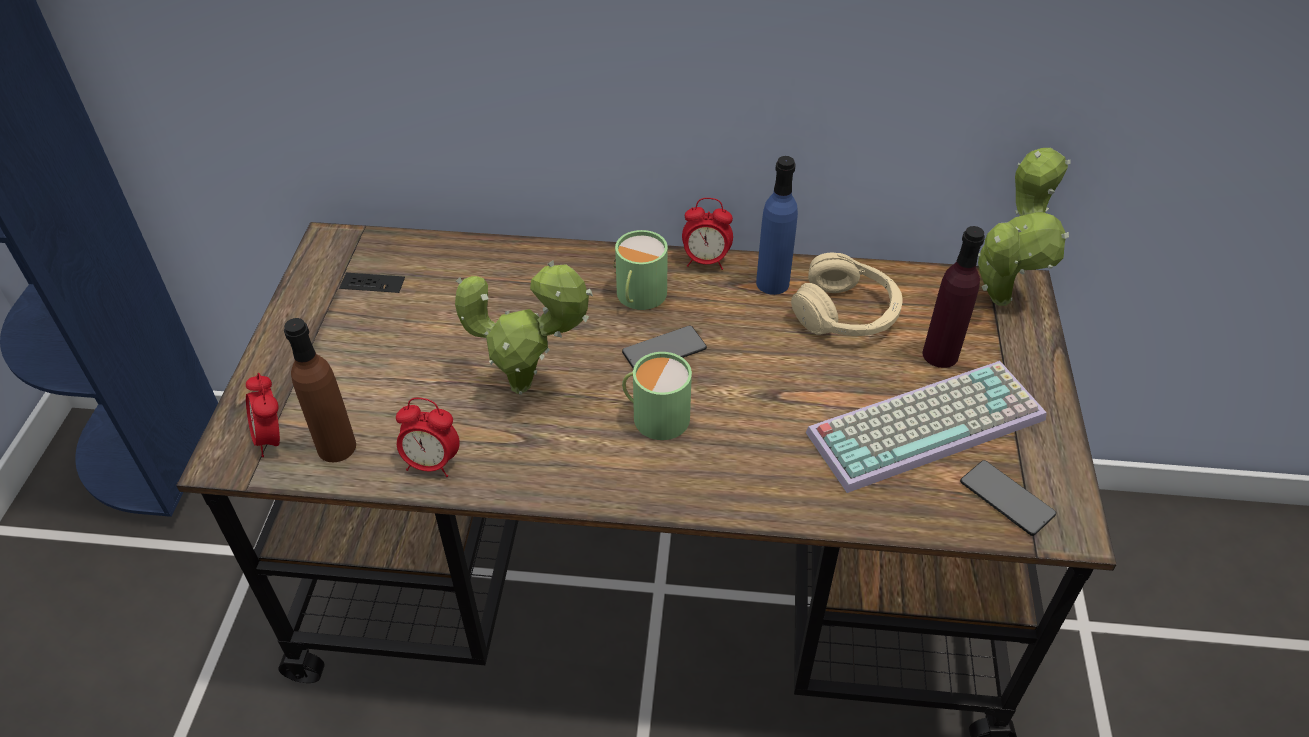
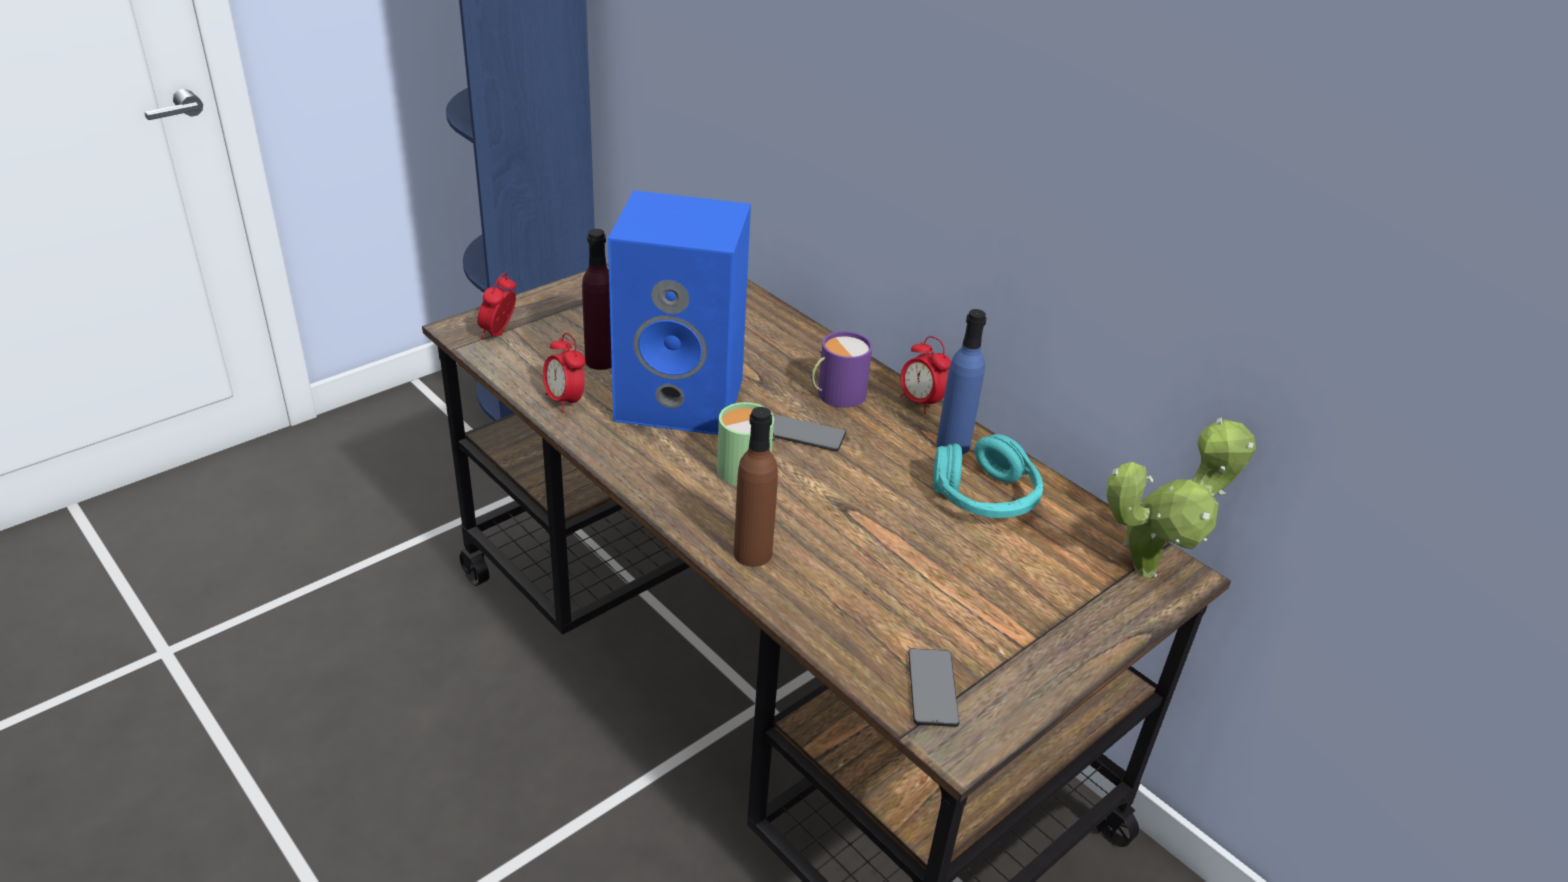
camera: 40 degrees right, 10 degrees down
(337, 447) = (526, 359): brown bottle -> brown bottle (752, 553)
(528, 386) = (683, 398): potted plant -> blue speaker
(638, 296) = (836, 394): green mug -> purple mug
(846, 313) = (985, 497): beige headphones -> turquoise headphones
(926, 422) = (942, 600): keyboard -> none
(940, 354) = (1025, 569): purple bottle -> purple bottle (601, 361)

